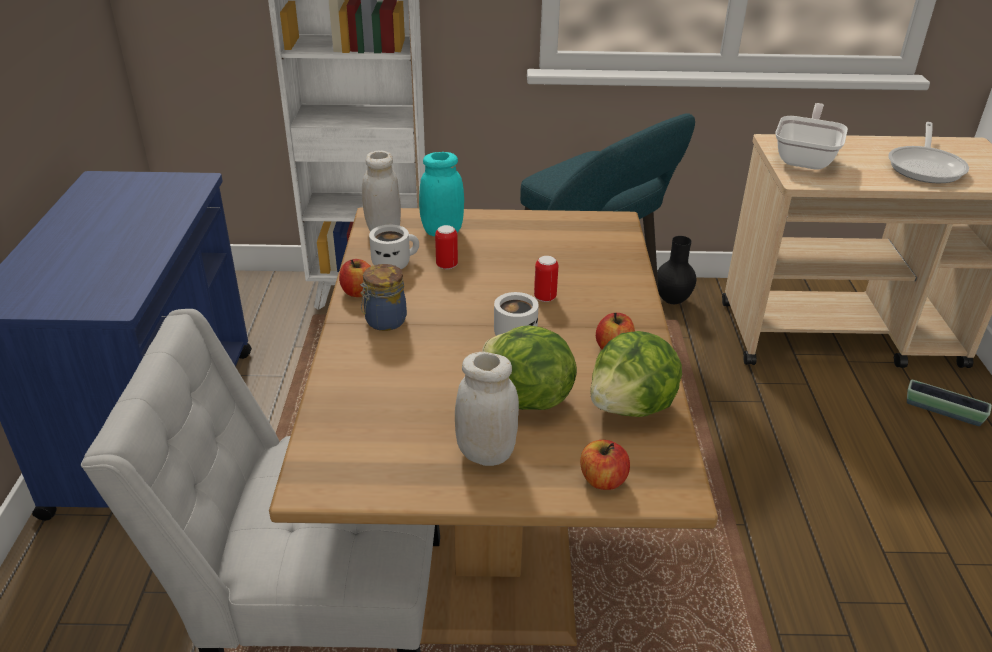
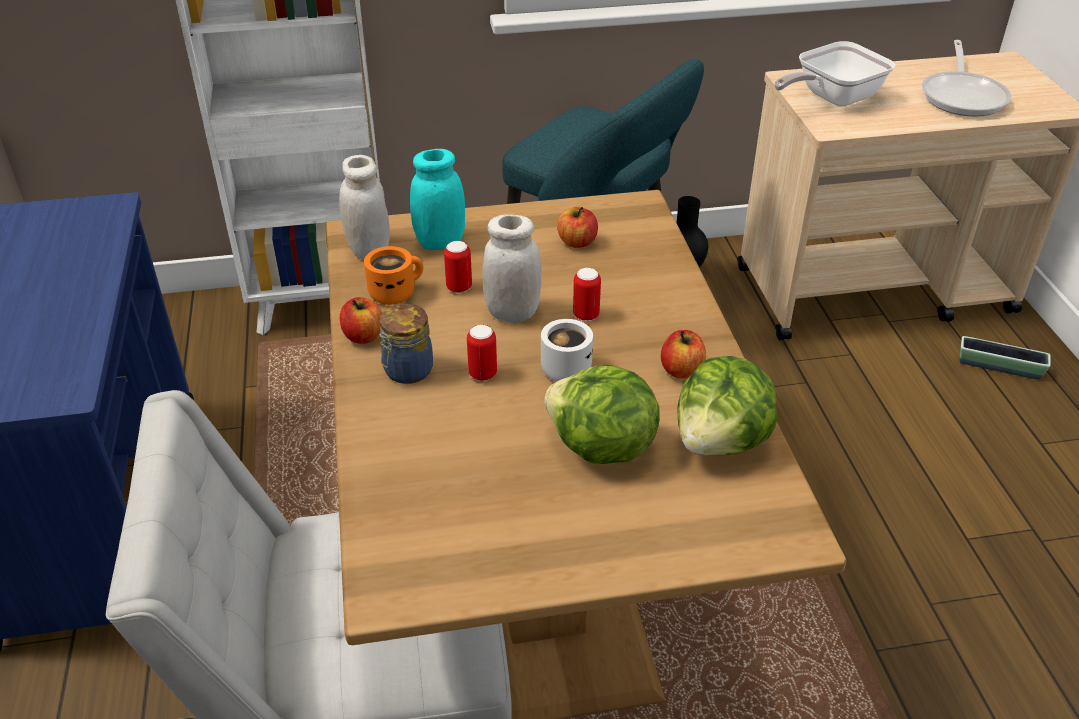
camera: 10 degrees left, 5 degrees up
(394, 263) = (395, 292): white mug -> orange mug
(445, 331) = (483, 374): none -> can
(486, 453) = (575, 523): white jar -> white jar (512, 313)
(602, 480) = (713, 536): apple -> apple (577, 242)
(806, 158) = (831, 98): frying pan -> frying pan turned 135 degrees counterclockwise

